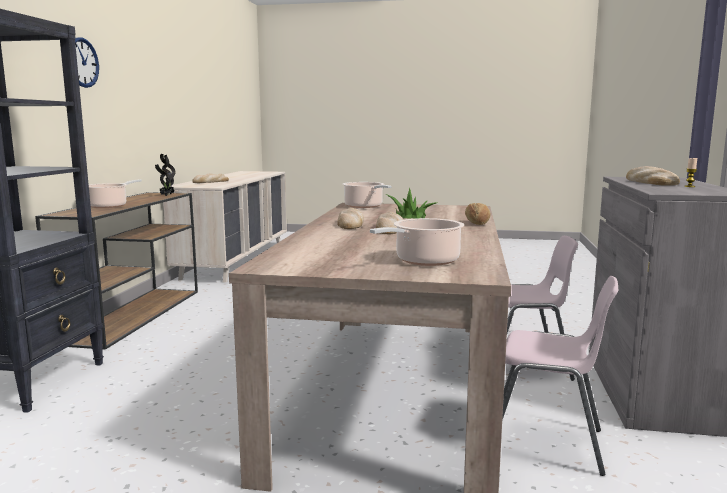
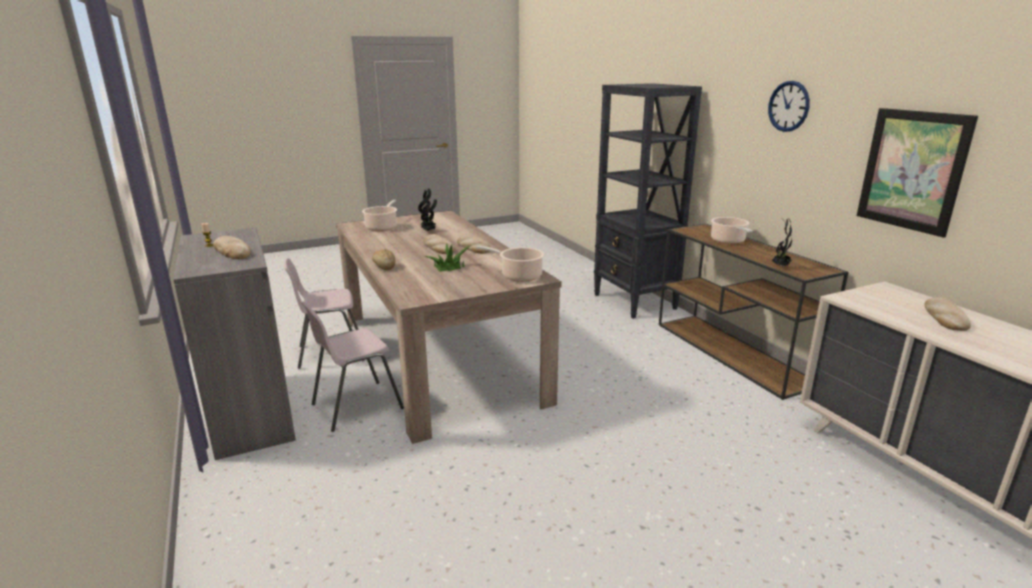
camera: 145 degrees right, 10 degrees up
(154, 108) = (912, 170): none -> picture
(360, 245) = (429, 231): none -> potted plant

